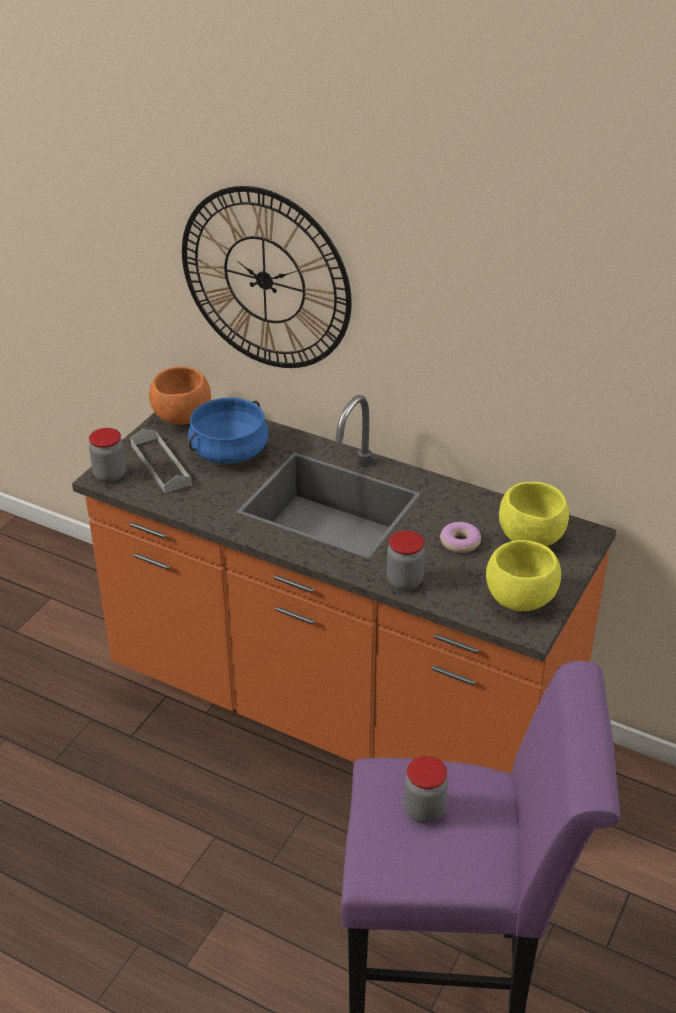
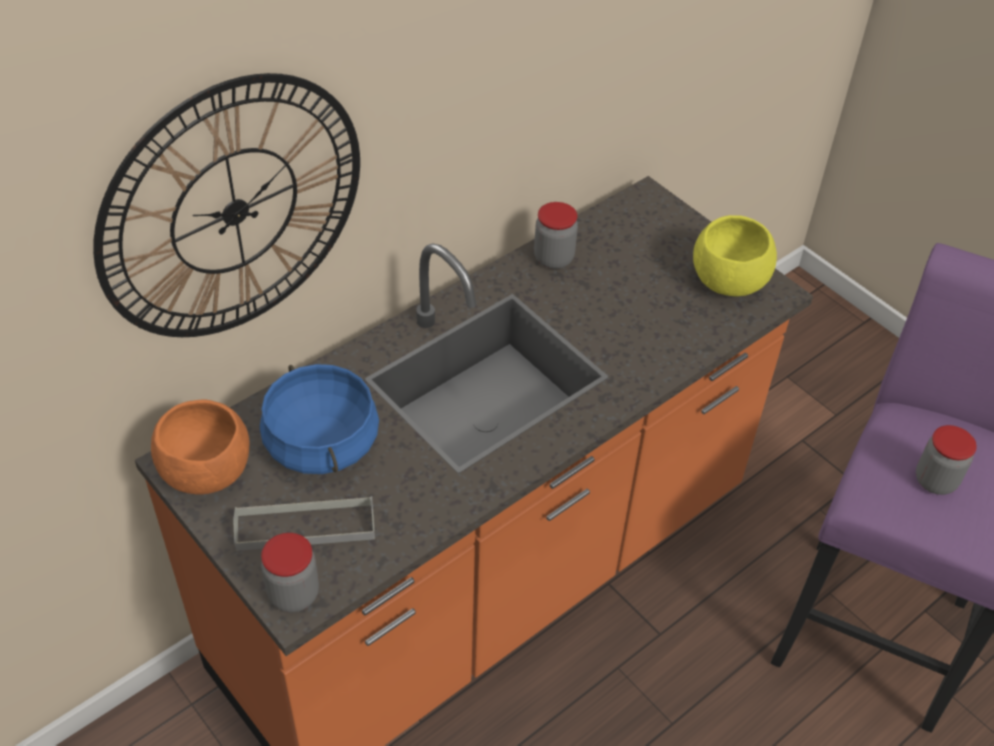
camera: 70 degrees left, 10 degrees up
(404, 581) = (662, 360): jar -> jar (553, 258)
(460, 542) = (616, 293): donut -> none
(530, 539) = (635, 239): yellow bowl -> none

